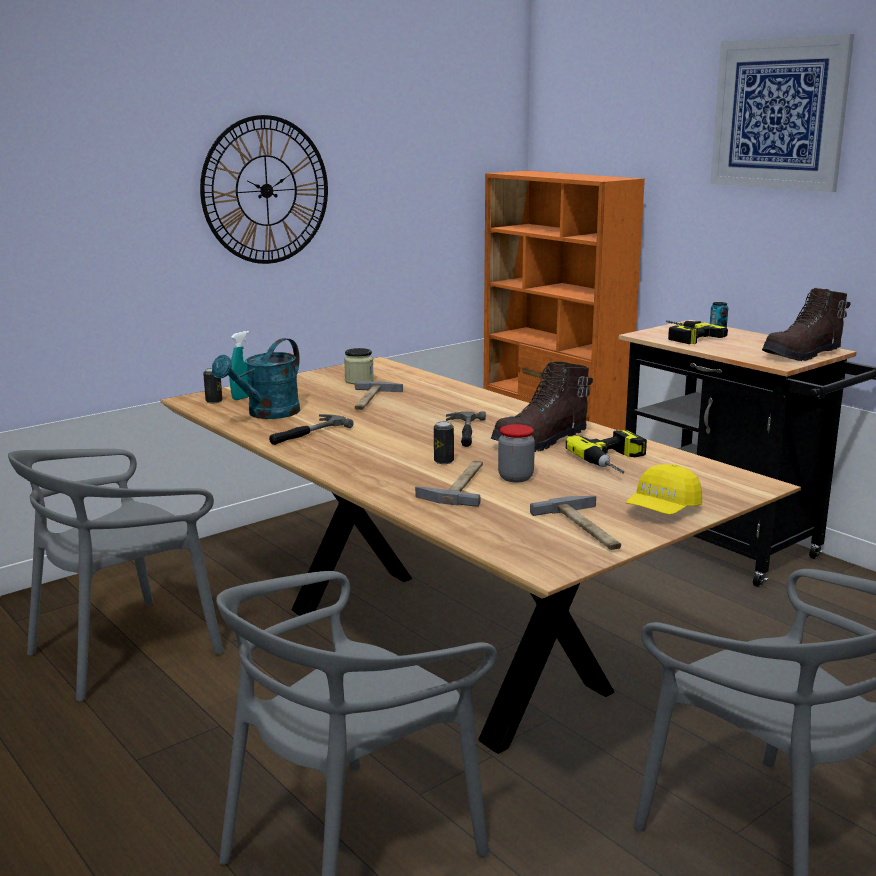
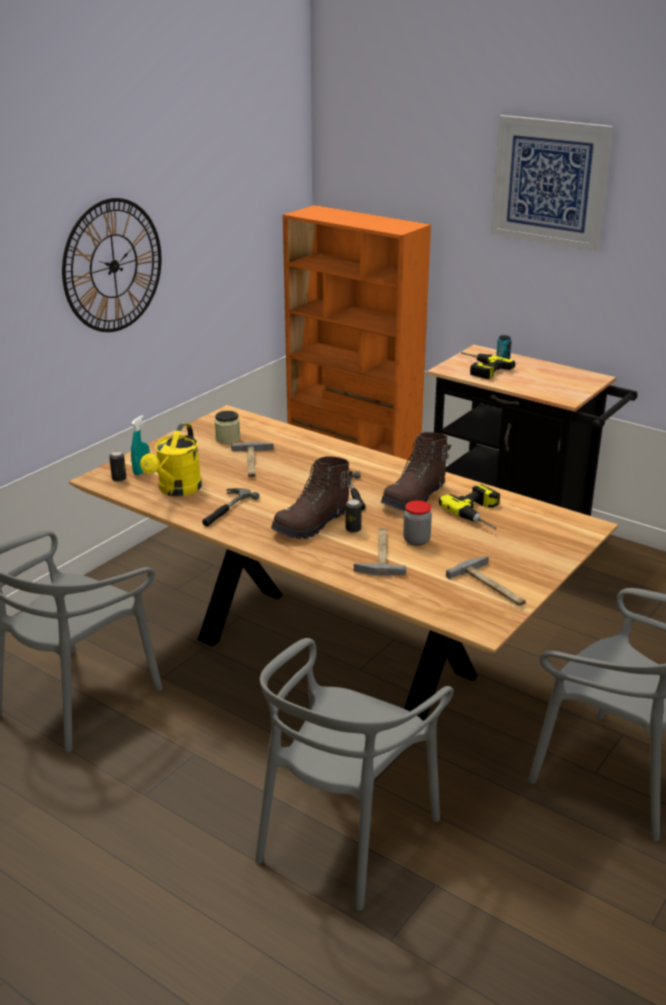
camera: 15 degrees left, 10 degrees up
(267, 414) = (176, 490): turquoise watering can -> yellow watering can
(662, 510) = (535, 561): yellow cap -> none
(803, 355) = (579, 385): brown boot -> brown boot (312, 524)

